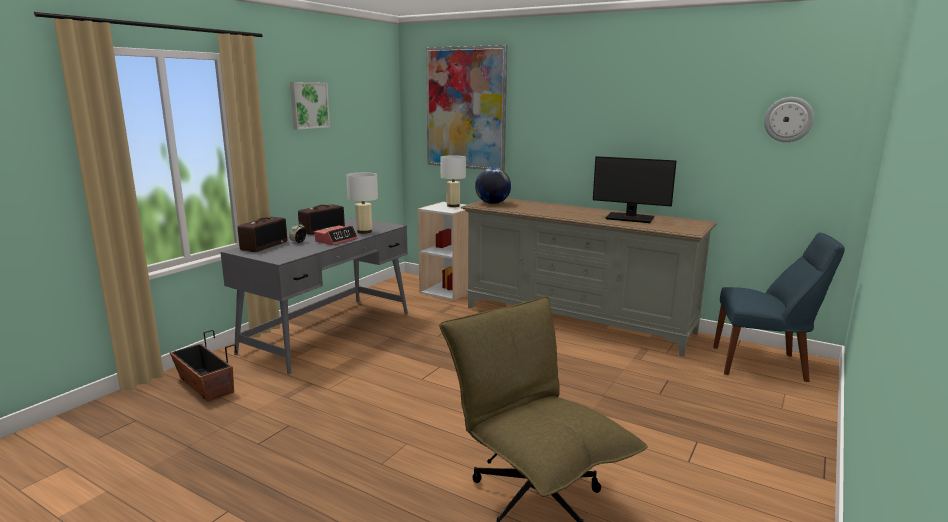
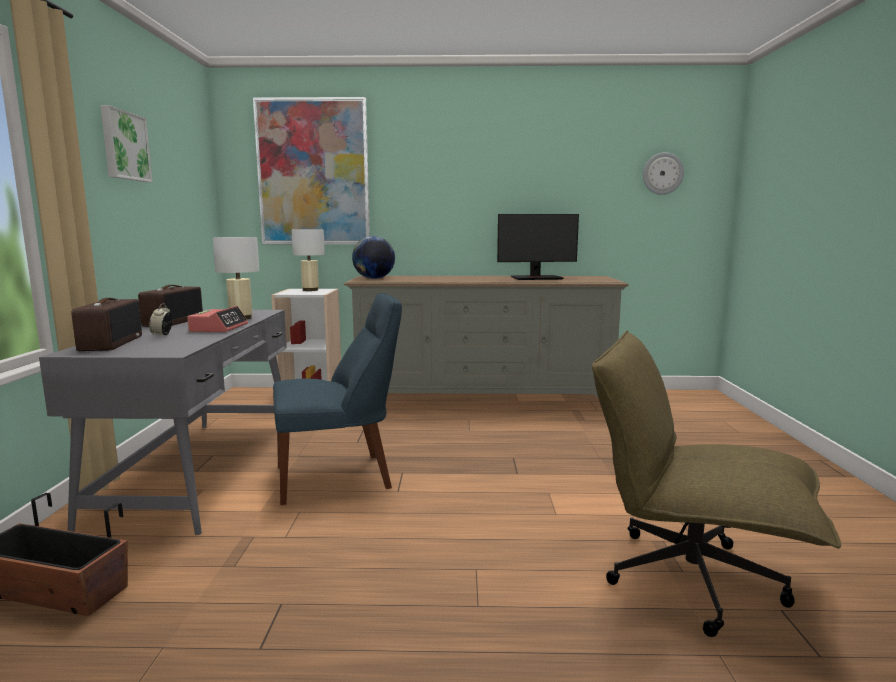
camera: 30 degrees left, 5 degrees down
(763, 364) = (677, 403): blue chair -> blue chair (339, 477)

